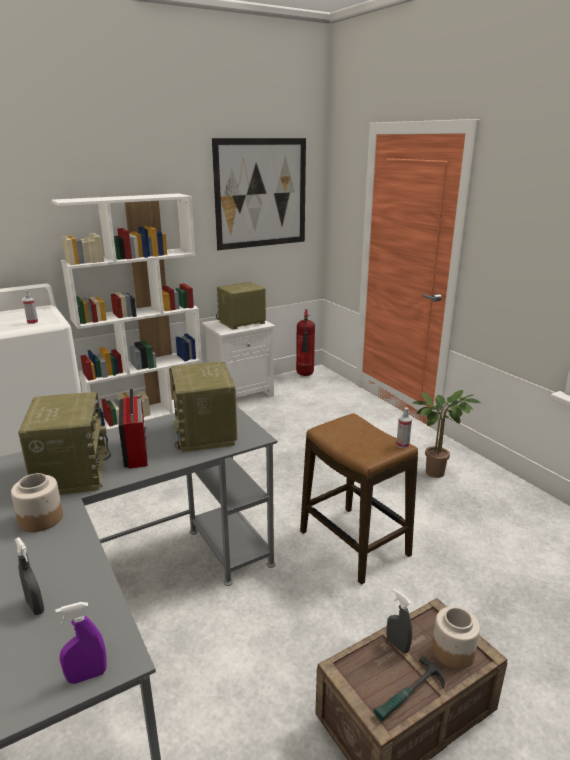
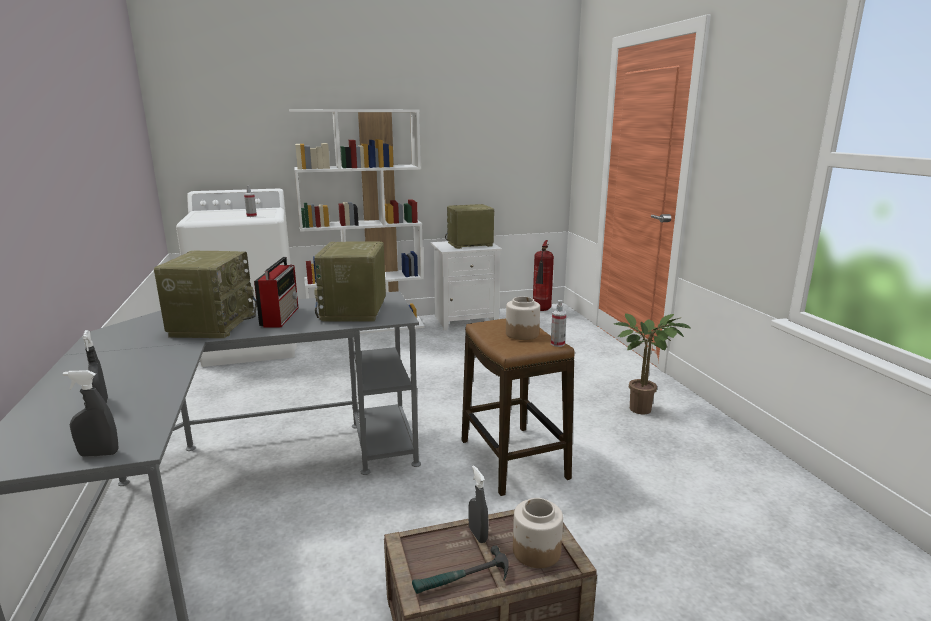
camera: 15 degrees right, 5 degrees down
(41, 518) = (159, 351): jar -> jar (522, 334)
(87, 676) = (99, 454): purple spray bottle -> grey spray bottle
(261, 193) = (501, 115): picture -> none

